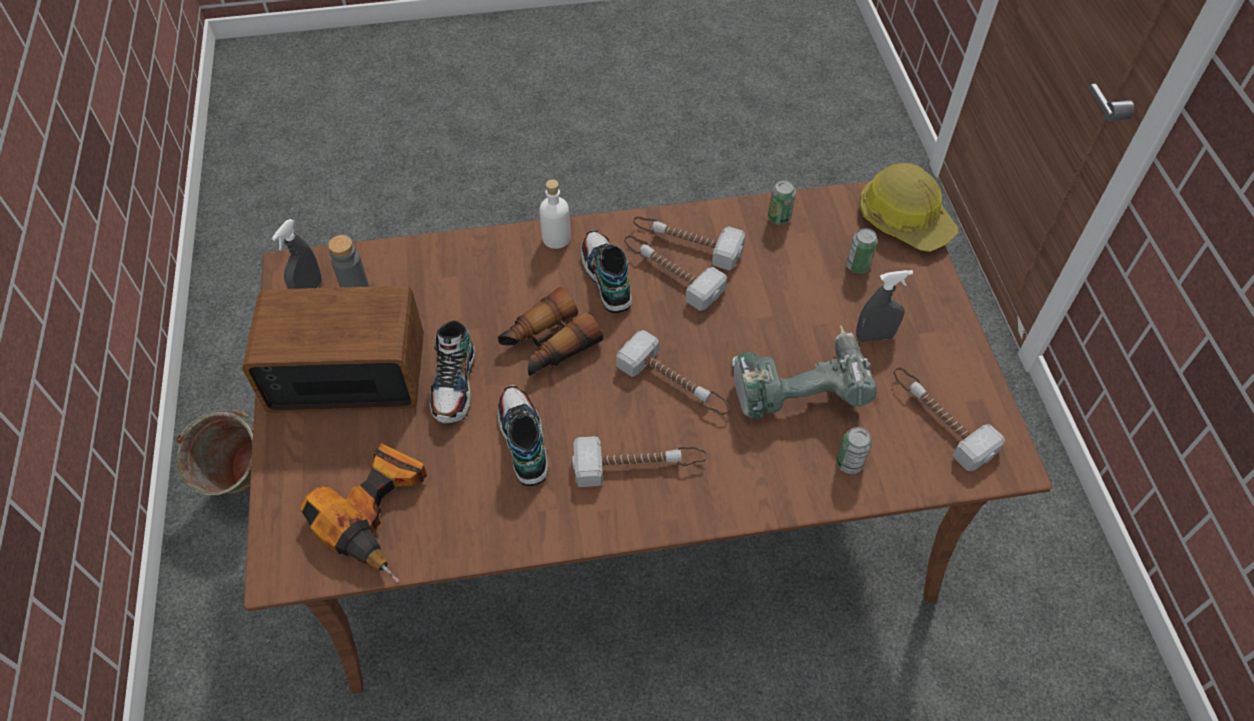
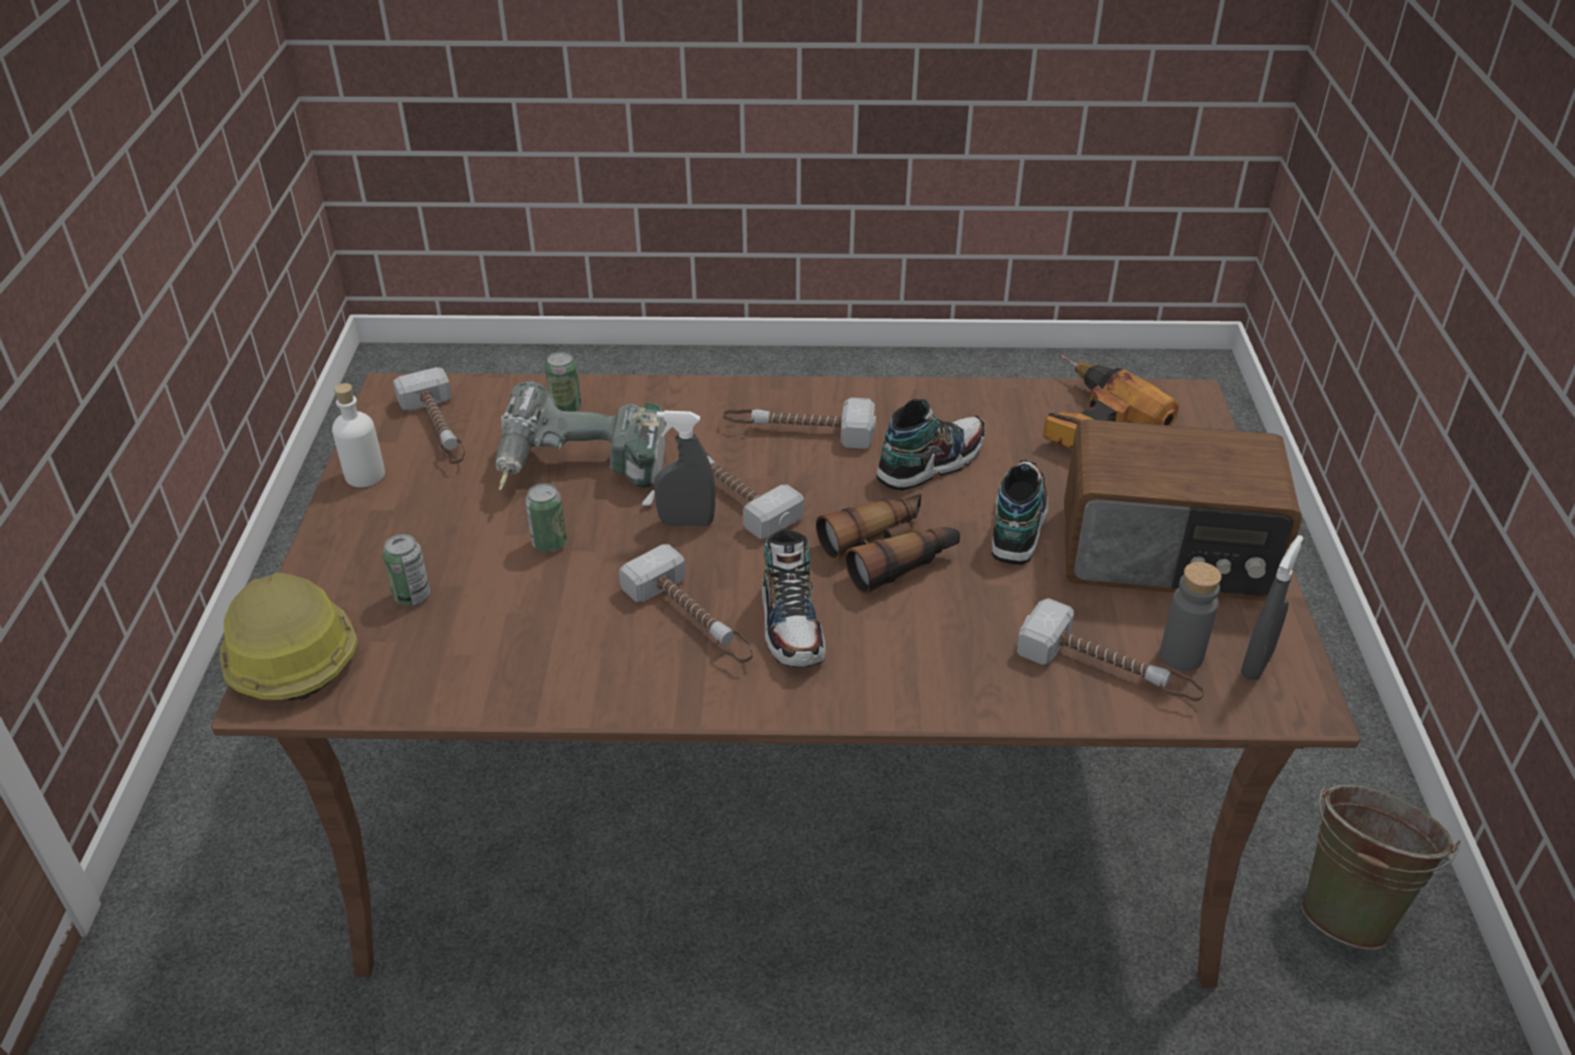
camera: 170 degrees left, 15 degrees down
(523, 441) = (930, 463): shoe -> shoe turned 120 degrees counterclockwise
(556, 238) = (860, 695): white bottle -> white bottle (365, 475)
(686, 243) = (652, 661): hammer -> hammer (1109, 670)
(779, 218) = (484, 680): can -> can (549, 543)
(874, 336) = (452, 512): grey spray bottle -> grey spray bottle (686, 522)

